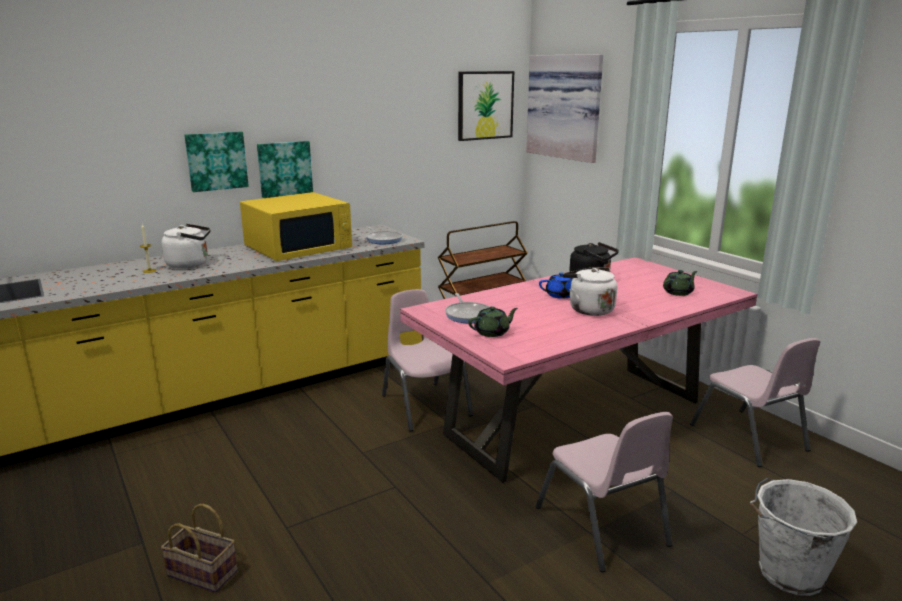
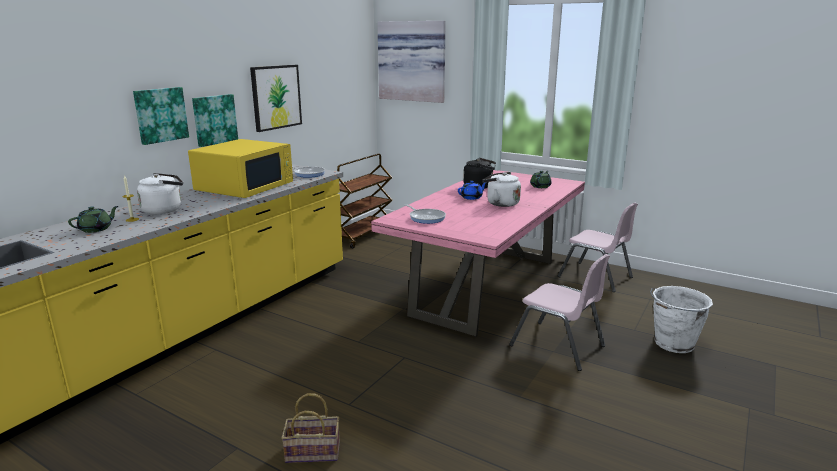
camera: 25 degrees left, 0 degrees up
(425, 405) = (375, 300): pink chair -> none
(485, 105) = (349, 61): picture -> picture (276, 97)
(492, 332) = (458, 226): green teapot -> green teapot (96, 229)

